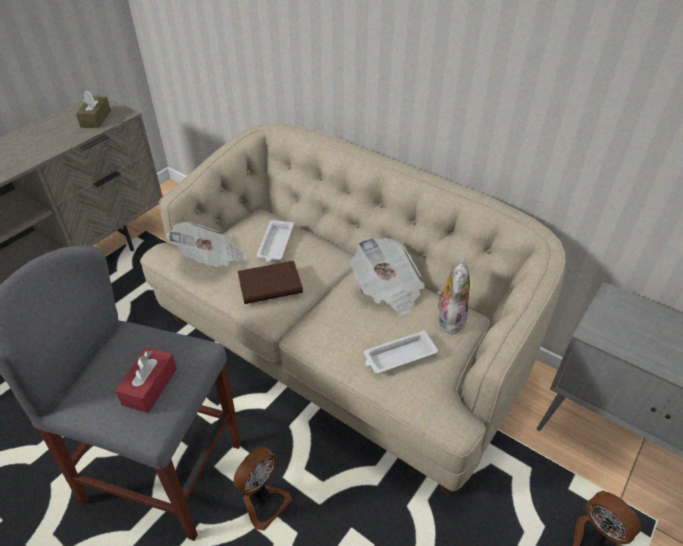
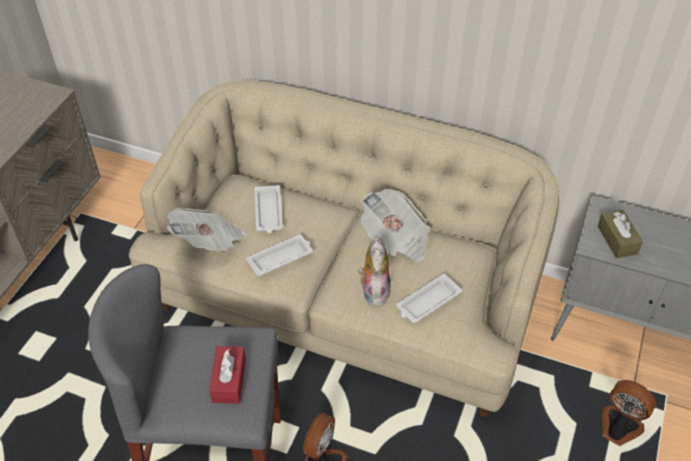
camera: 15 degrees left, 5 degrees up
(96, 119) = (26, 106): brown tissue box -> brown tissue box (617, 240)
(270, 285) = (281, 258): brown book -> white tray
(449, 319) = (461, 256): plush toy -> plush toy (373, 291)

